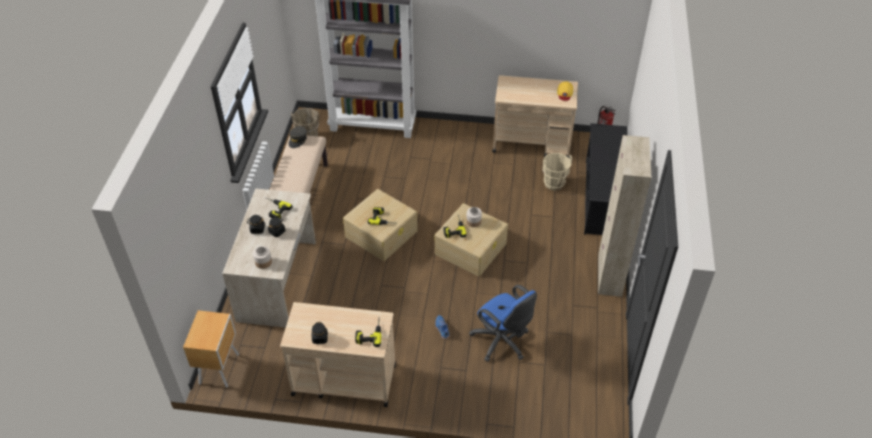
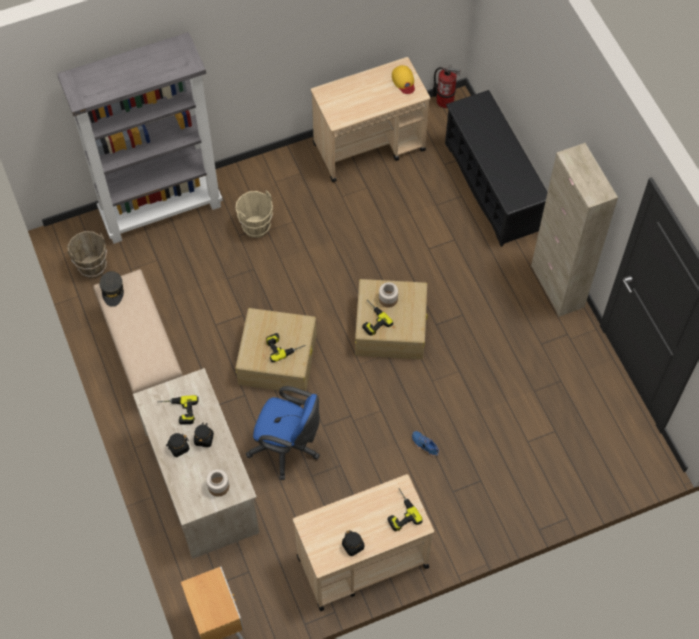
camera: 30 degrees left, 15 degrees up
(502, 342) = (497, 427): blue office chair -> blue office chair (287, 448)
(554, 183) = (428, 193): beige bucket -> beige bucket (256, 227)

